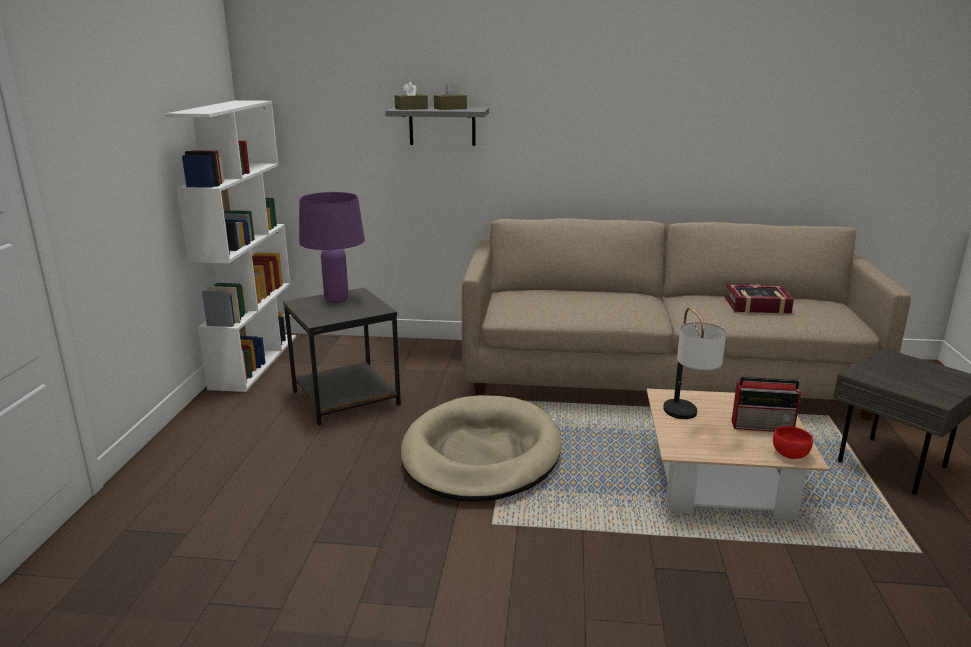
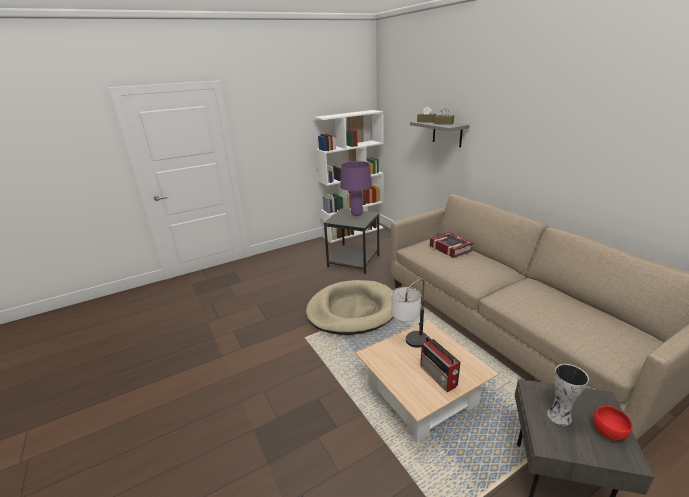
camera: 55 degrees right, 5 degrees up
(757, 305) = (564, 309): book -> book (450, 248)
(789, 453) = (416, 397): red bowl -> red bowl (608, 431)
(905, 380) = (559, 417): none -> vase

